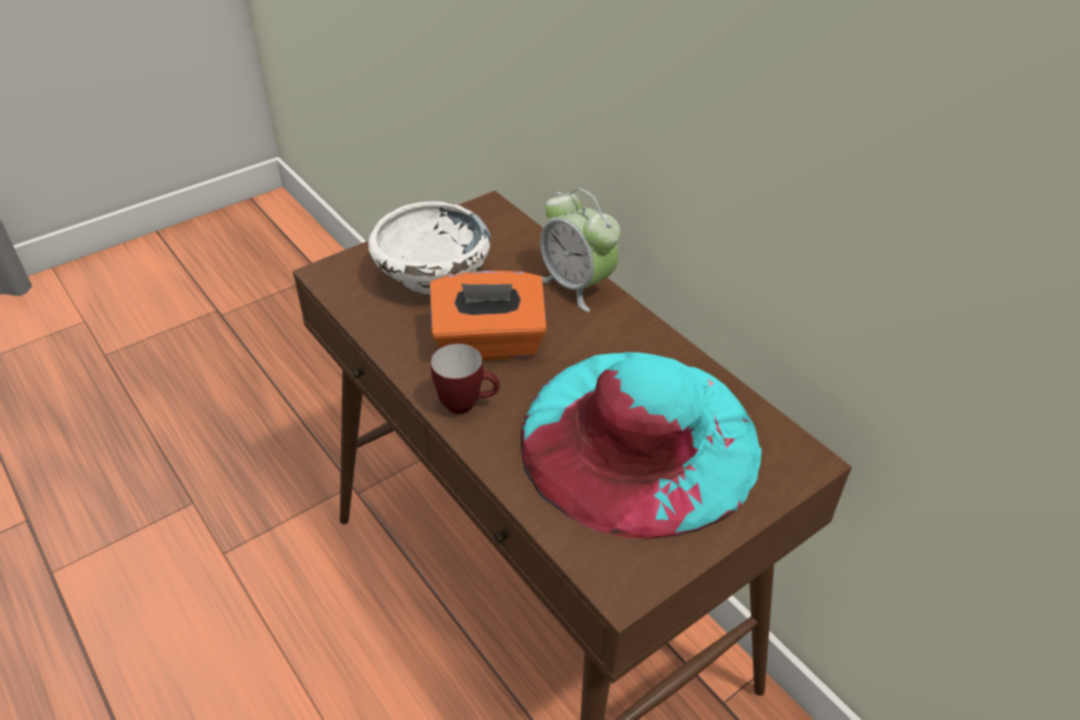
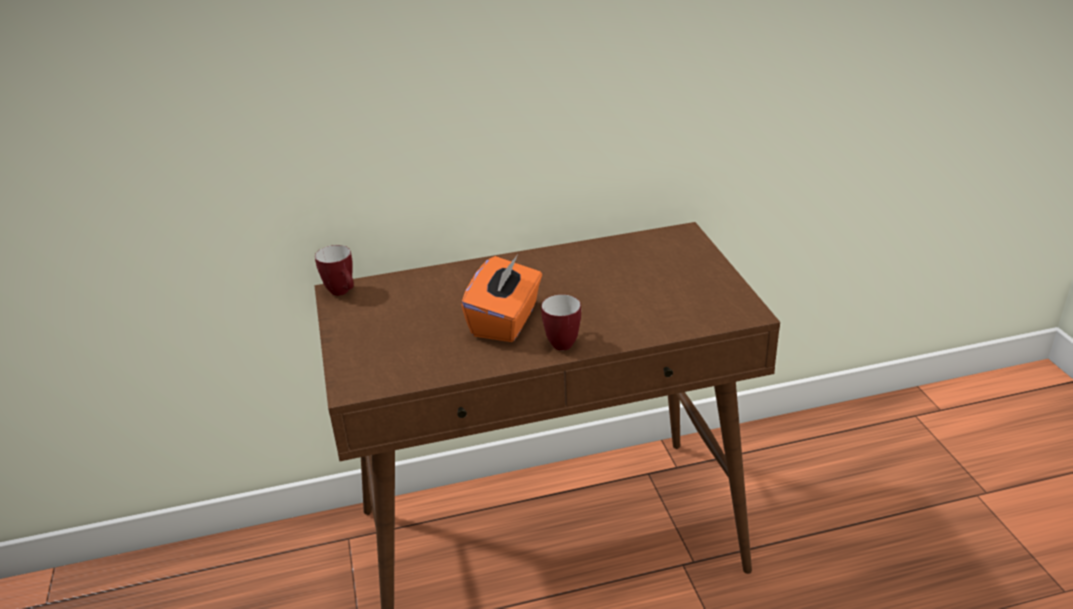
camera: 65 degrees left, 10 degrees down
(432, 275) = (402, 333): white bowl -> none
(488, 212) = (343, 293): none -> mug
(577, 286) = (470, 272): alarm clock -> none
(639, 439) = (636, 281): turquoise hat -> none

